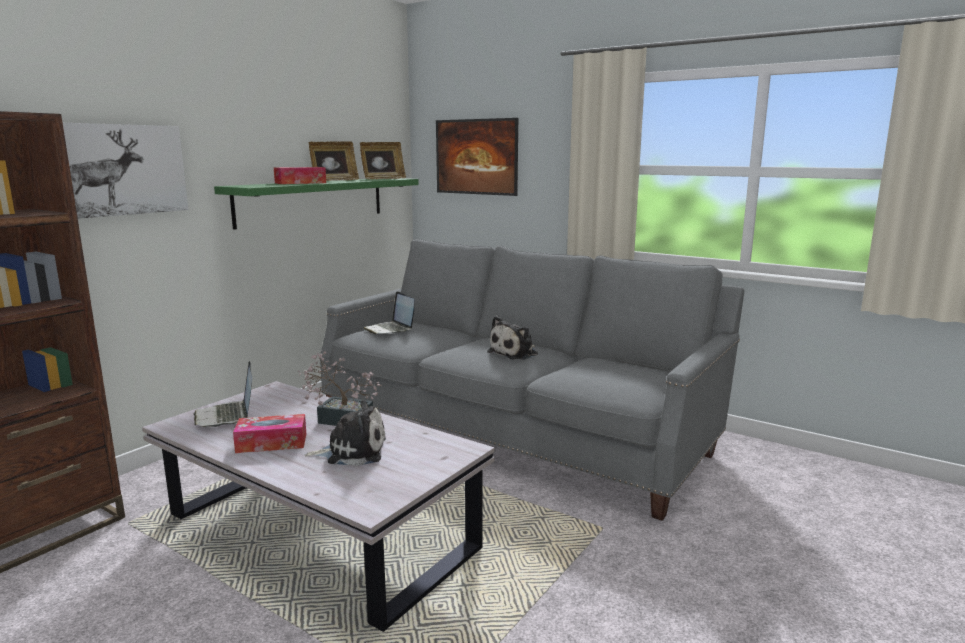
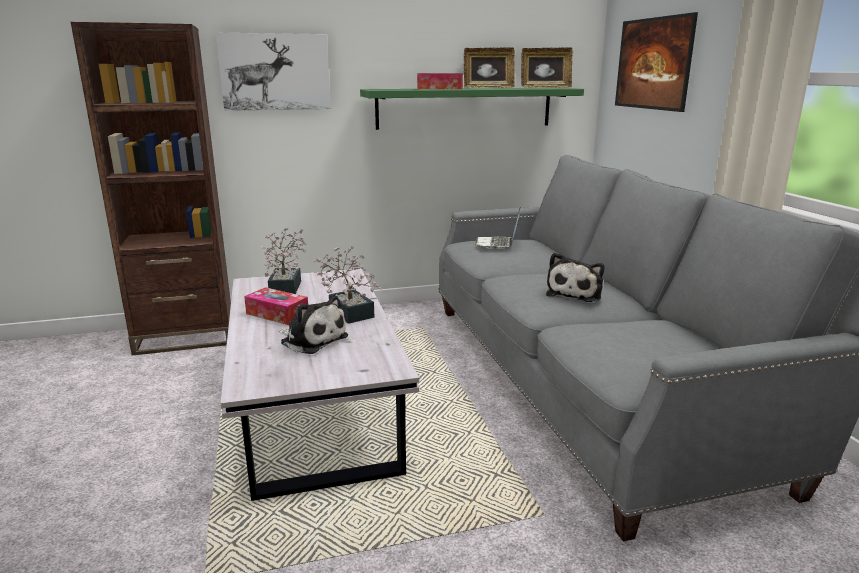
camera: 40 degrees right, 5 degrees up
(227, 416) = (287, 286): laptop -> potted plant
(515, 353) = (575, 293): plush toy -> plush toy turned 60 degrees counterclockwise

